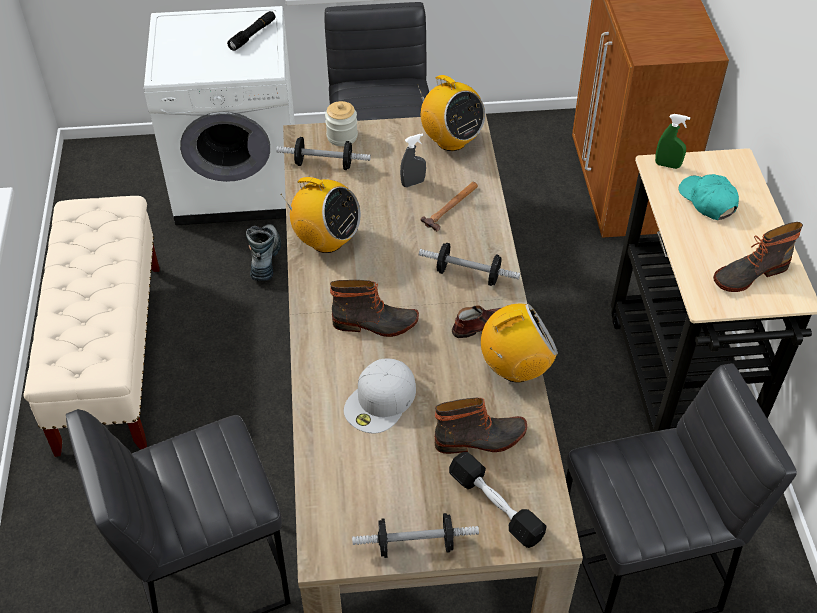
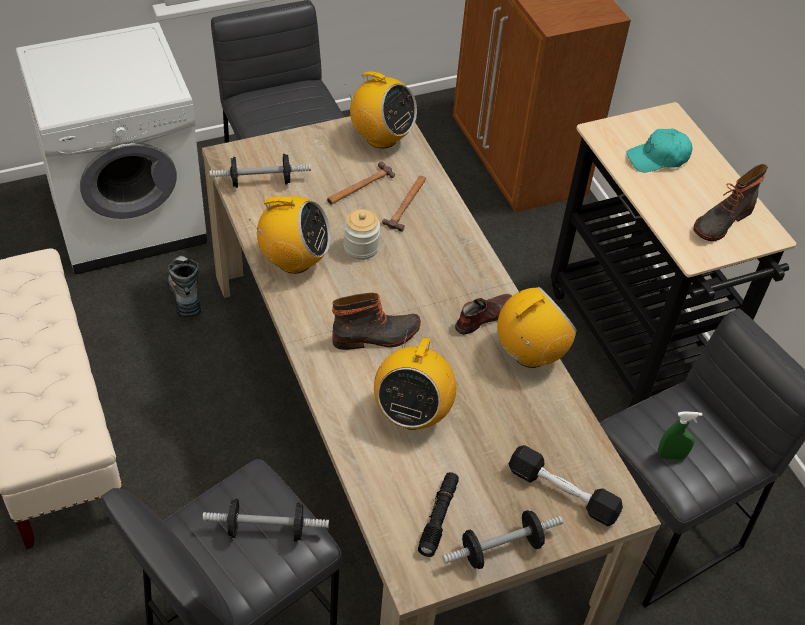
camera: 20 degrees left, 0 degrees up
(252, 35) = (139, 57): black flashlight -> black flashlight (438, 517)
(342, 136) = (268, 150): jar -> jar (361, 247)
(381, 401) = (412, 413): white cap -> radio
(413, 183) = (359, 186): grey spray bottle -> hammer
(468, 274) = (449, 269): dumbbell -> dumbbell (266, 529)
(480, 439) = (523, 431): boot -> none
(667, 165) = (609, 129): green spray bottle -> green spray bottle (671, 455)
(707, 201) = (658, 158): turquoise cap -> turquoise cap turned 60 degrees counterclockwise

